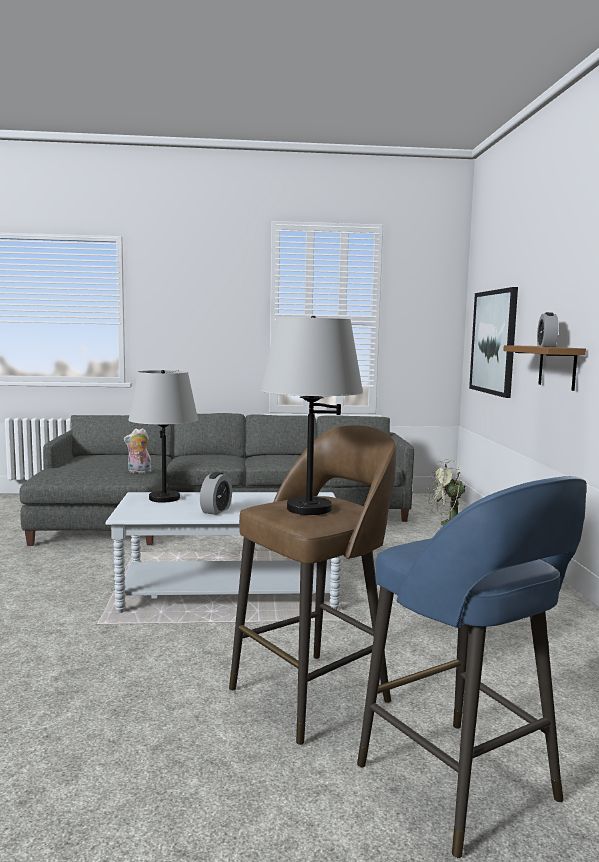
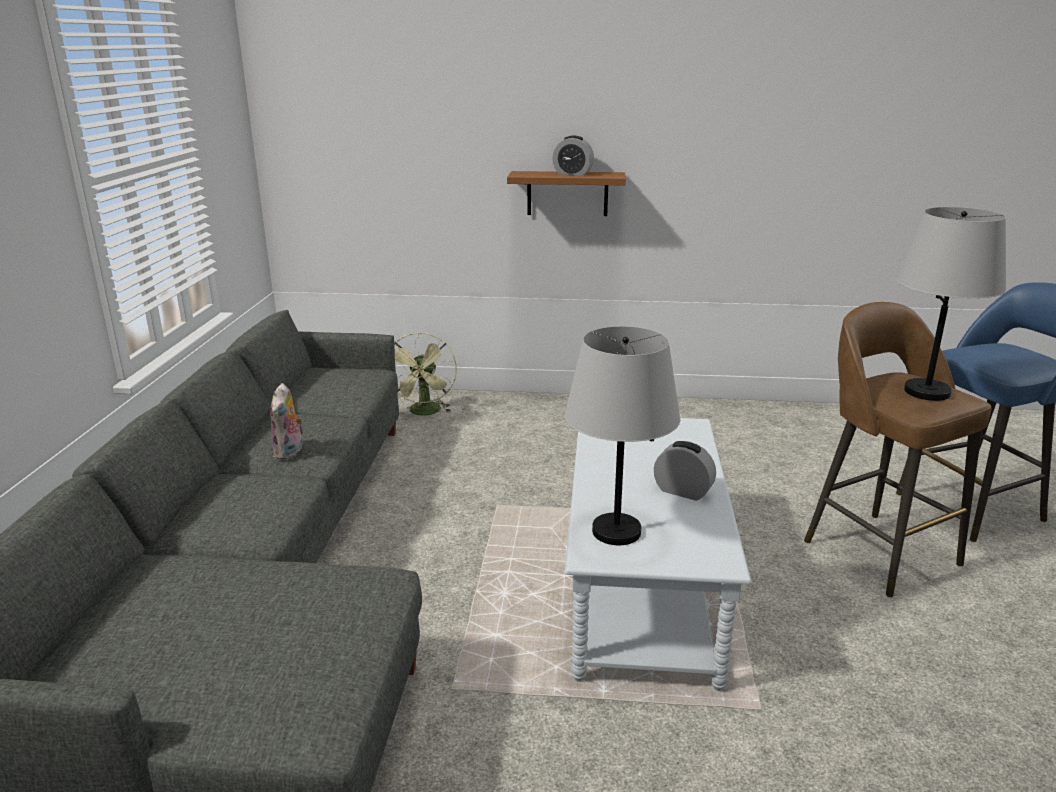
camera: 80 degrees left, 15 degrees up
(138, 472) = (326, 581): plush toy -> plush toy (290, 452)
(493, 342) = (381, 167): picture -> none

